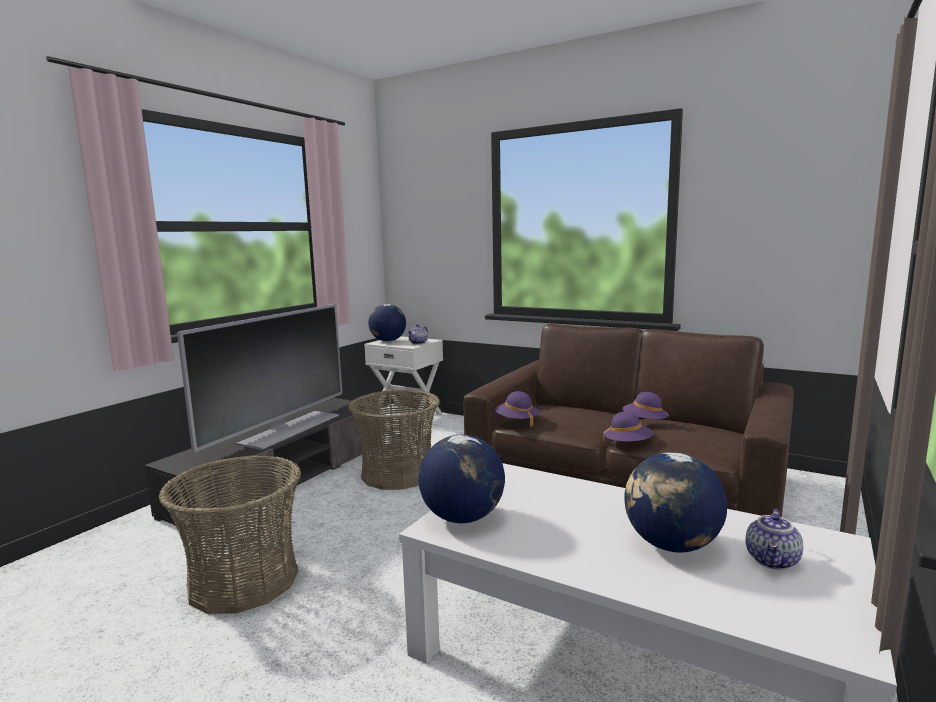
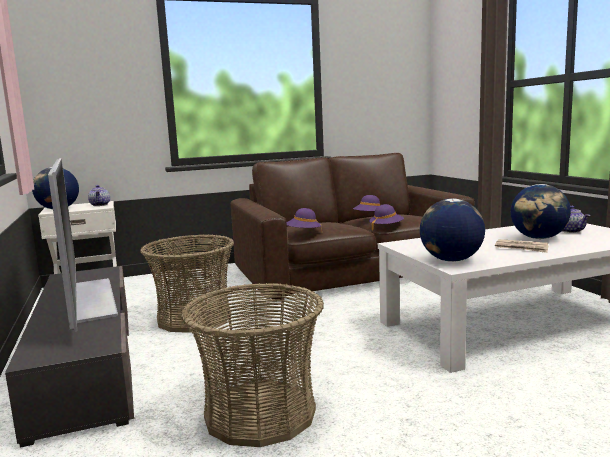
camera: 50 degrees left, 0 degrees up
(587, 546) = (521, 248): none -> newspaper

